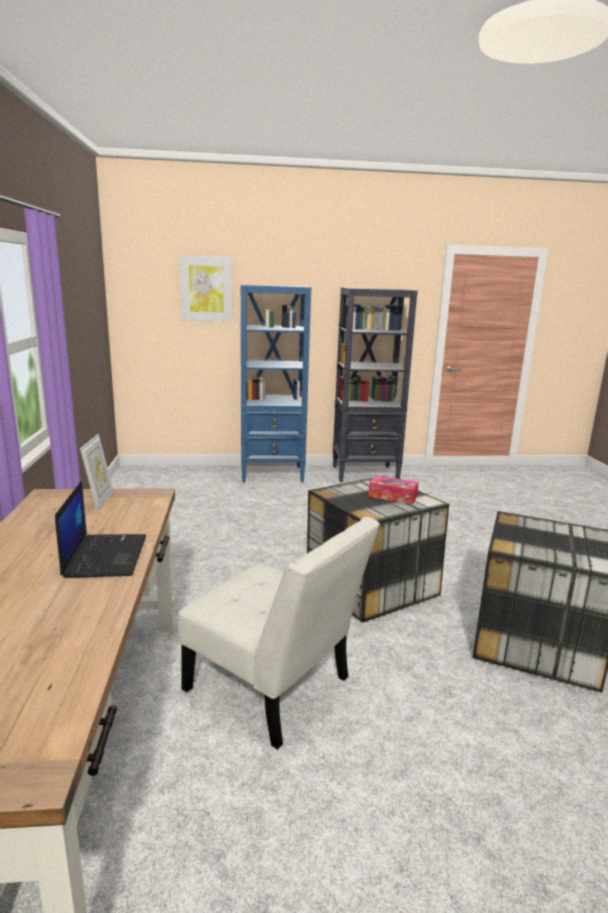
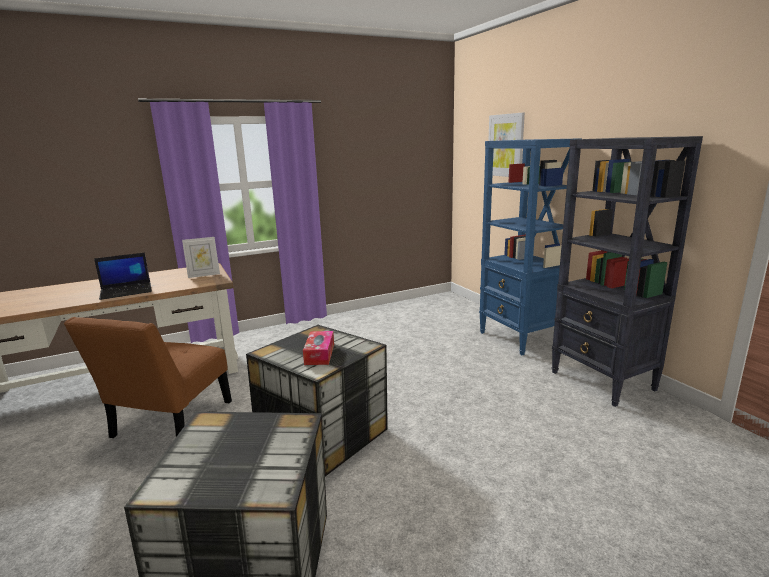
camera: 70 degrees right, 0 degrees up
(274, 689) = (168, 423): white chair -> brown chair

